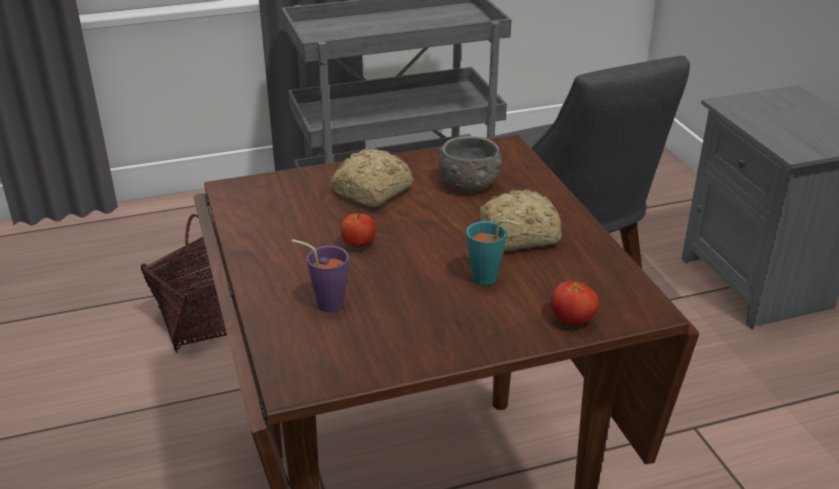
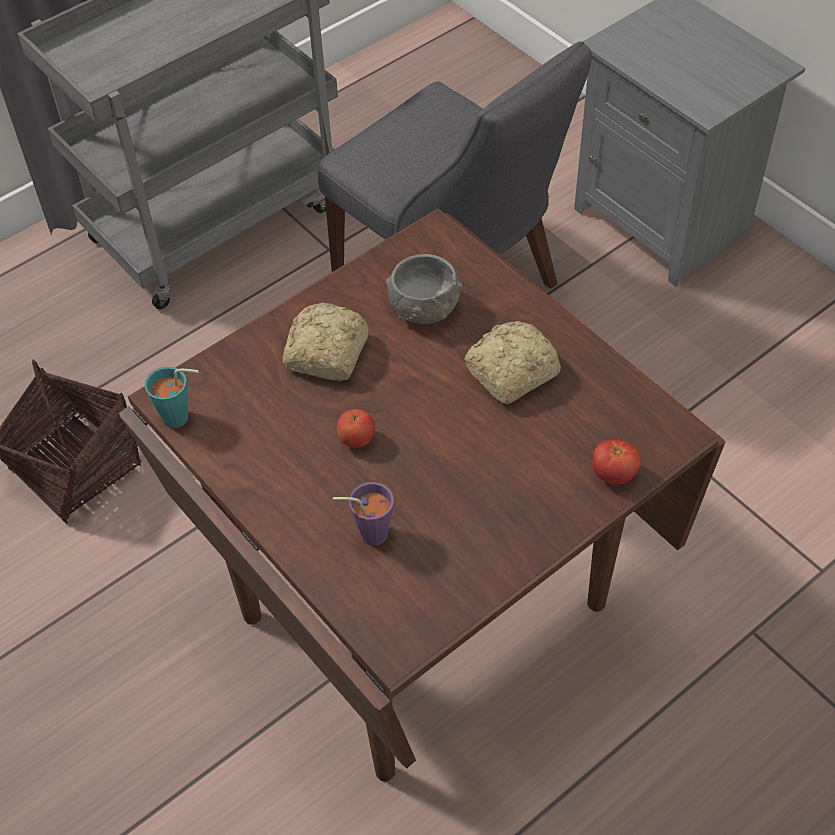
camera: 20 degrees left, 20 degrees up
(489, 280) = (512, 446): turquoise cup -> turquoise cup (181, 418)

